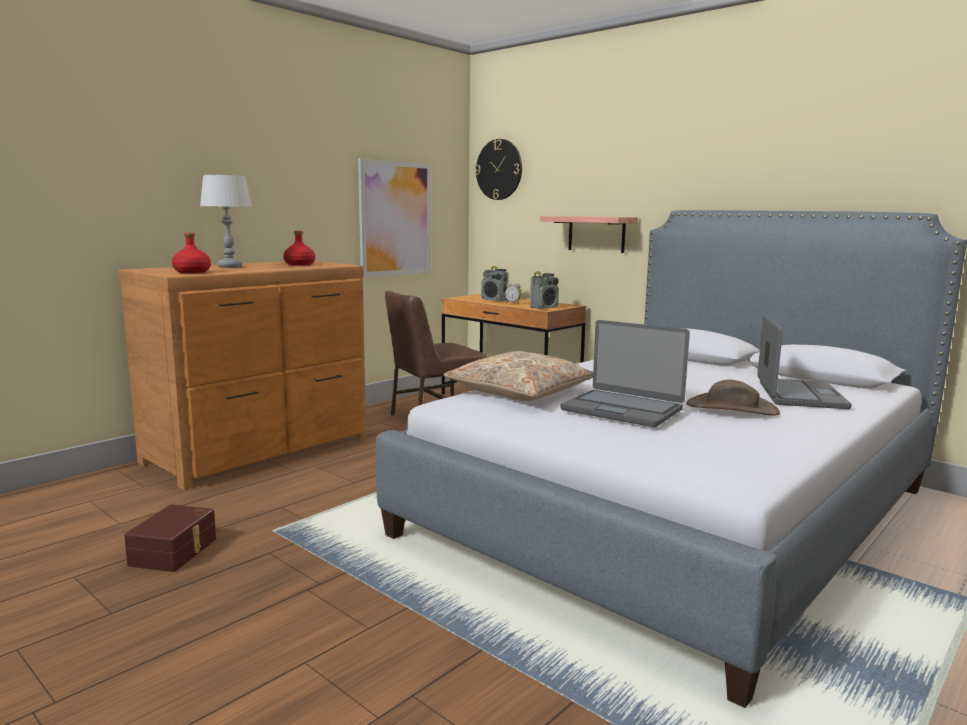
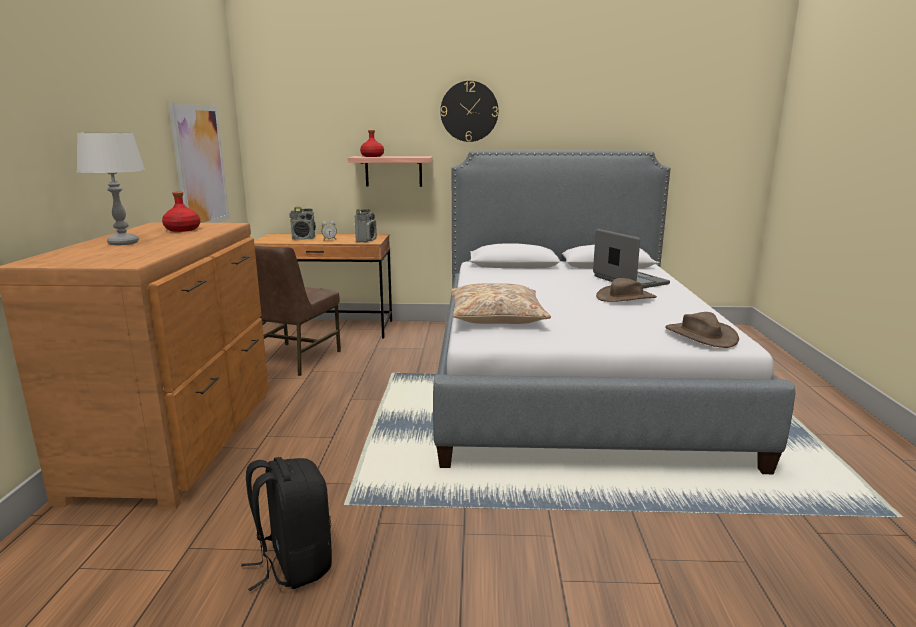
camera: 40 degrees left, 5 degrees up
(175, 552) = (293, 564): brown storage box -> black backpack
(191, 272) = (126, 257): red bottle -> red bottle (372, 156)
(499, 169) = (277, 111): wall clock -> wall clock (469, 111)
(622, 409) = (586, 313): laptop -> none
(705, 461) = (700, 335): none -> brown hat

